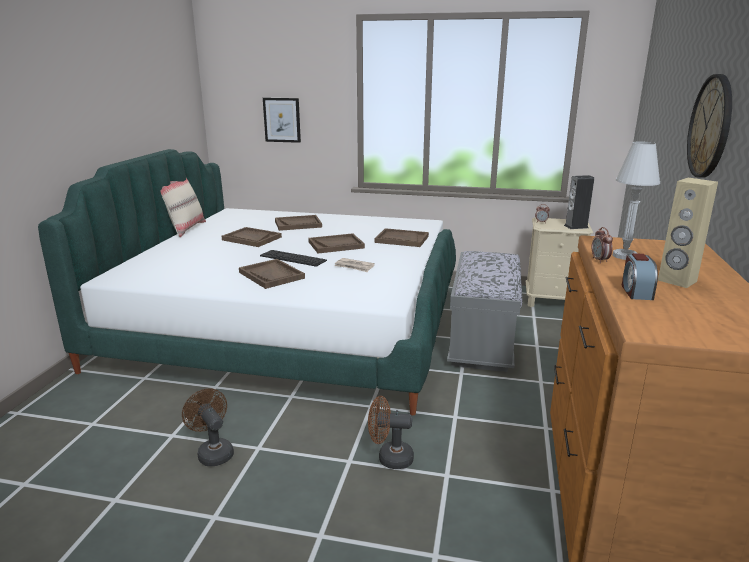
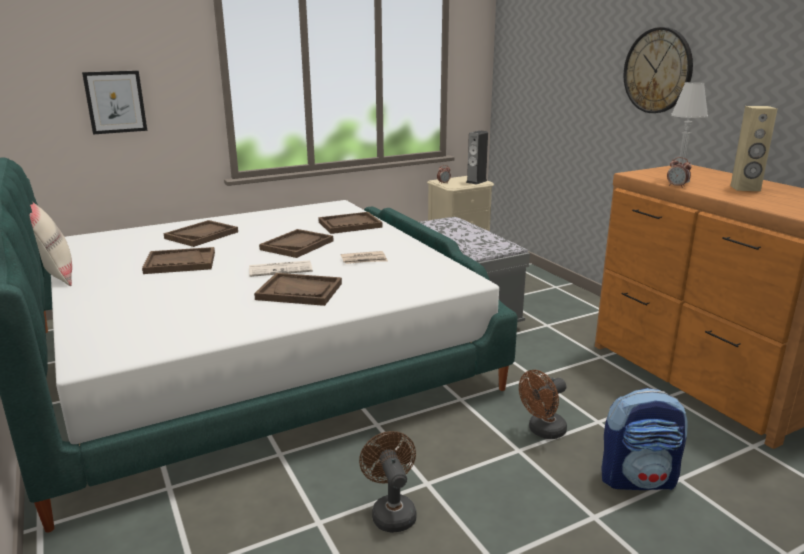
camera: 40 degrees left, 0 degrees up
(213, 452) = (391, 512): brown fan -> brown fan turned 60 degrees clockwise
(293, 258) = (281, 269): keyboard -> newspaper
(400, 534) = (638, 479): none -> backpack
(636, 292) = (749, 199): alarm clock -> none

